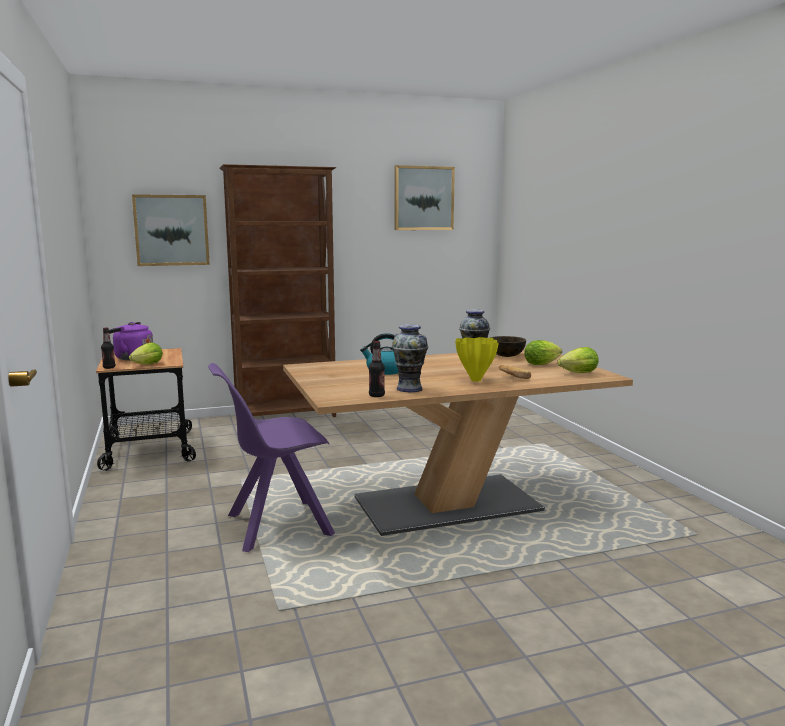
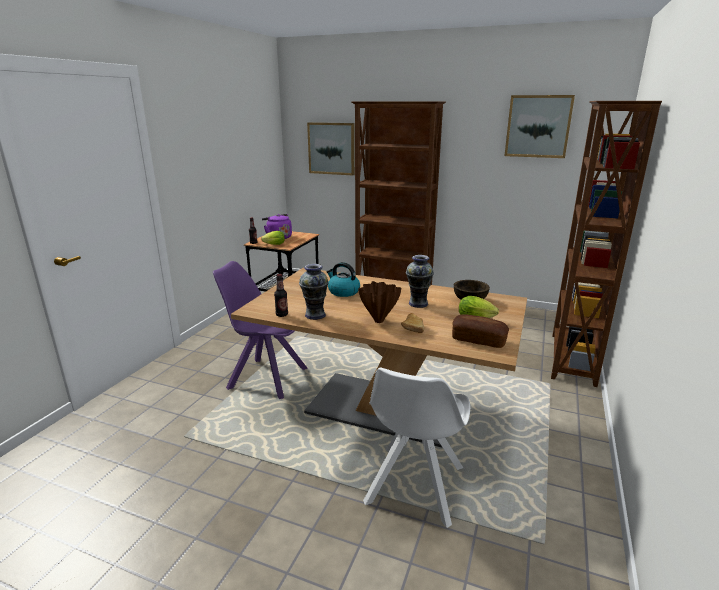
camera: 40 degrees right, 10 degrees up
(475, 380) = (378, 321): yellow vase -> brown vase
(530, 423) = (571, 359): none -> brown bookcase
(569, 543) = (414, 486): none -> white chair
(576, 373) = (478, 340): lettuce -> bread

